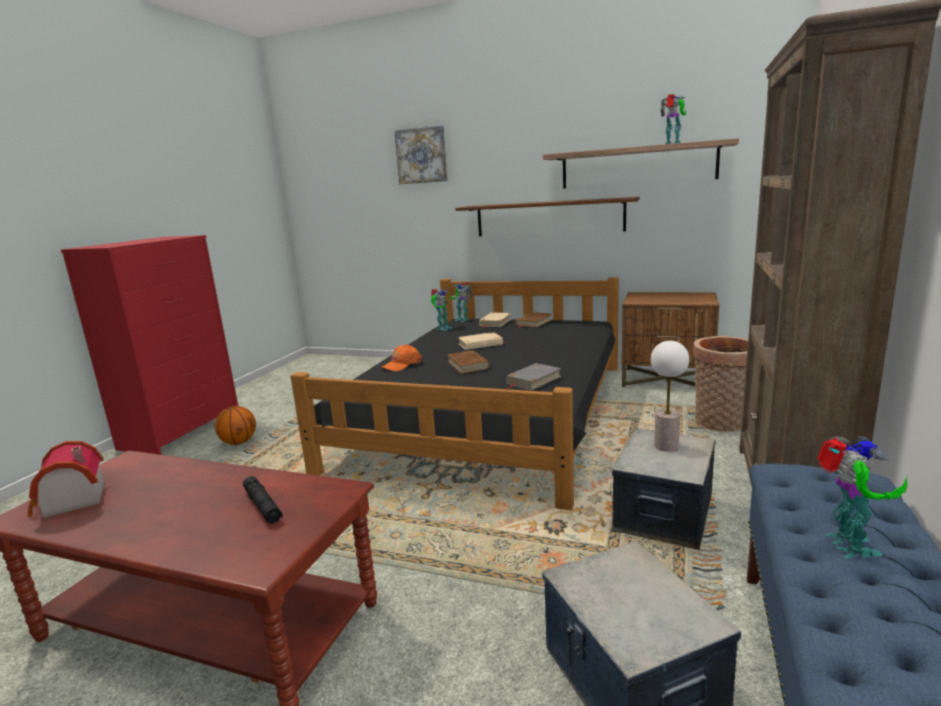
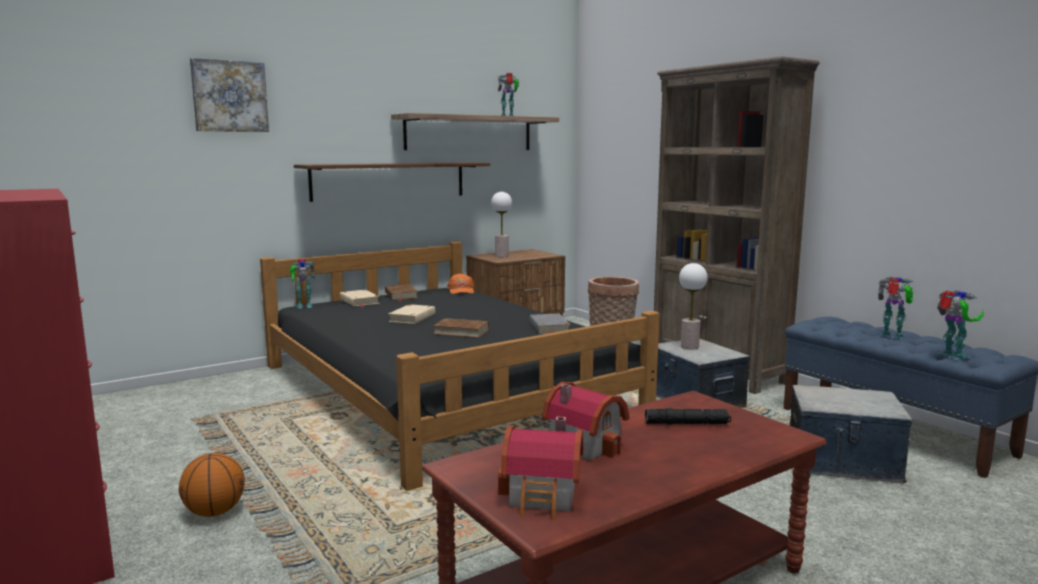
camera: 55 degrees left, 5 degrees down
(189, 482) = (586, 443): none -> toy house
(402, 365) = (394, 346): orange cap -> orange cap (461, 291)
(442, 328) = (316, 315): toy robot -> toy robot (953, 356)
(653, 297) = (501, 256): none -> table lamp

